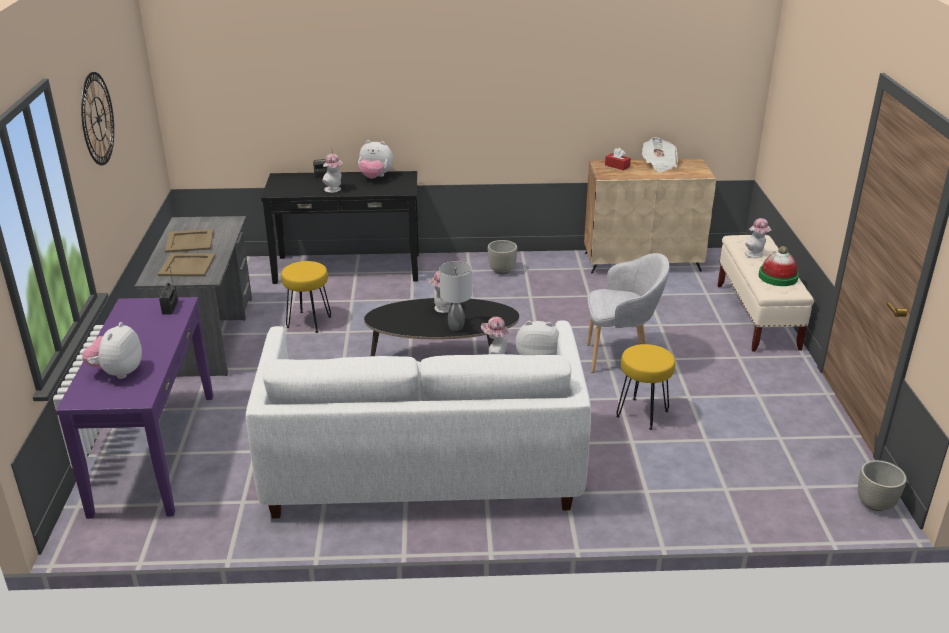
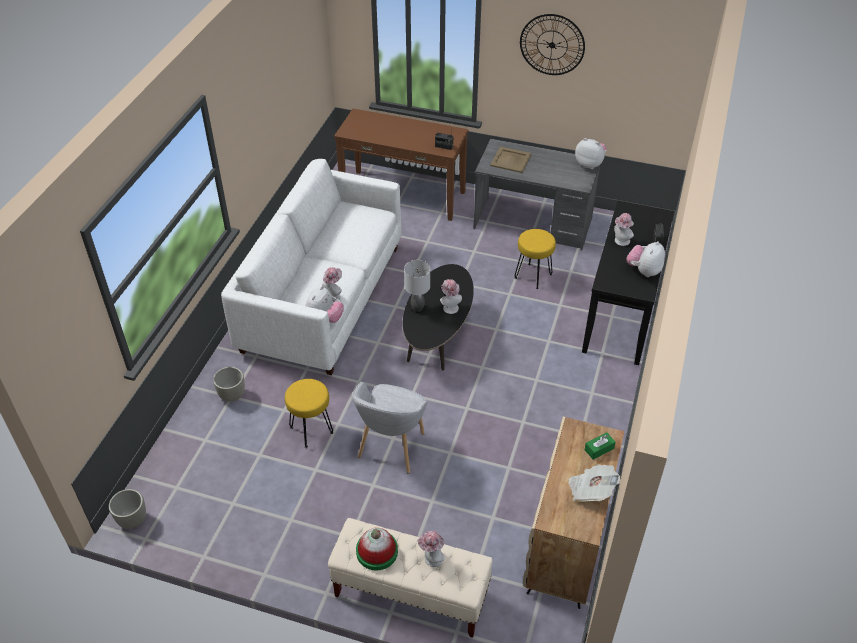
camera: 110 degrees right, 15 degrees up
(117, 372) = (377, 126): plush toy -> plush toy (589, 164)
(154, 452) = (403, 195): purple console table -> brown console table
(189, 241) = (551, 163): beige tray -> none
(502, 271) = (583, 417): grey planter -> grey planter (232, 396)
(617, 166) = (599, 449): red tissue box -> green tissue box

